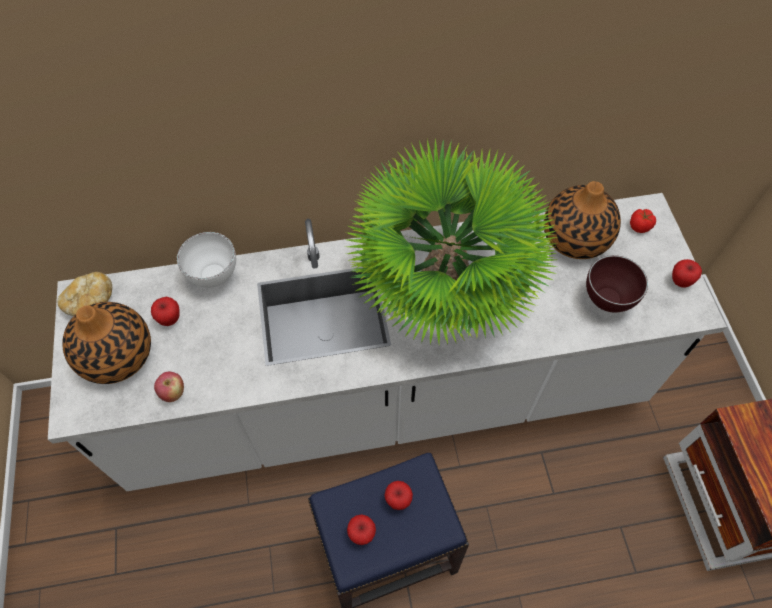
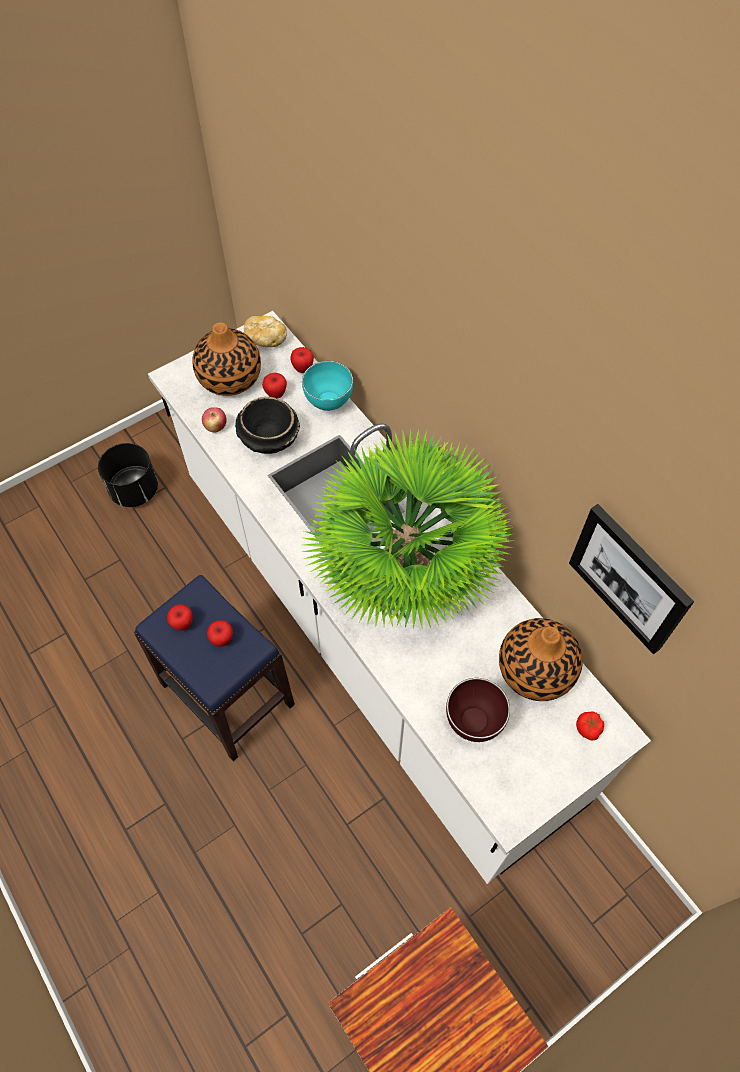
camera: 65 degrees right, 0 degrees up
(98, 564) = (134, 490): none -> black planter
(213, 278) = (327, 403): white bowl -> turquoise bowl
(222, 347) = (269, 439): none -> black bowl
(619, 84) = (629, 578): none -> picture
(680, 281) = (538, 789): apple -> apple (303, 368)

